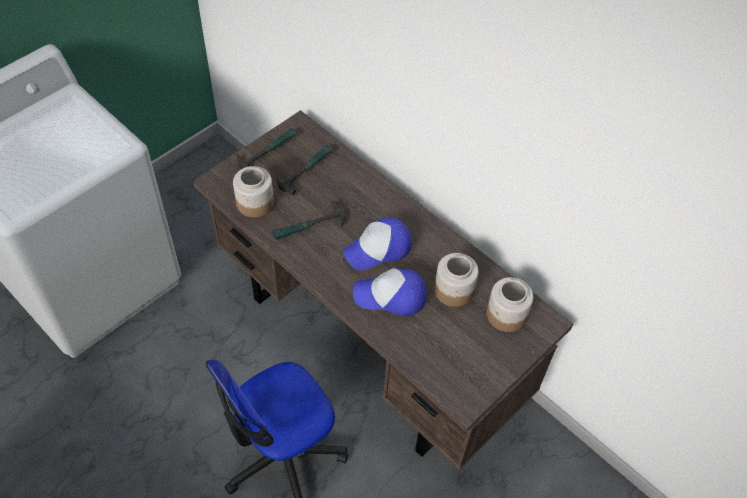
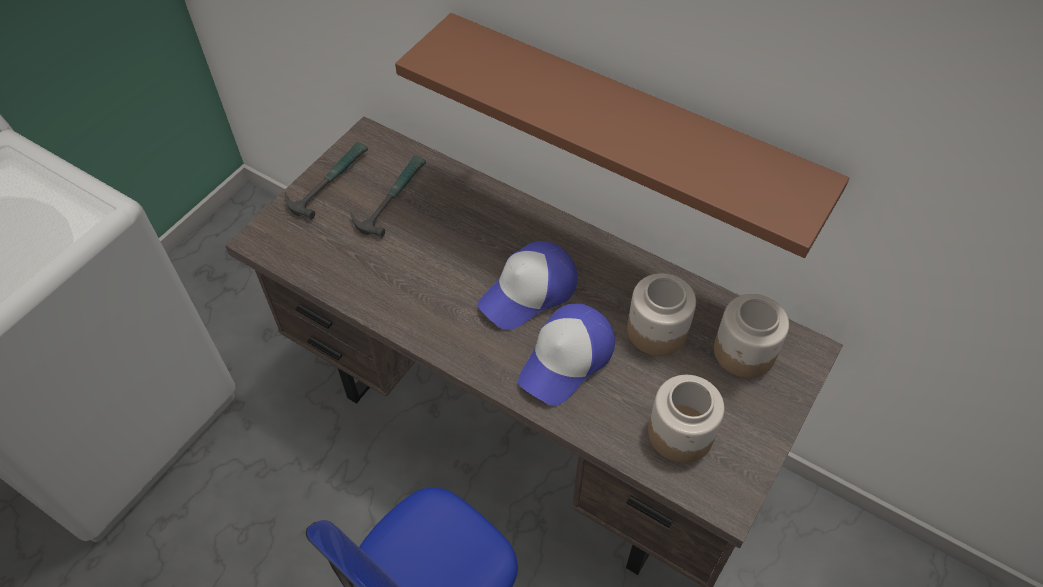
camera: 10 degrees left, 0 degrees up
(255, 203) = (328, 260): jar -> jar (681, 433)
(309, 227) = (418, 280): hammer -> none
(390, 296) = (567, 359): cap -> cap turned 45 degrees counterclockwise
(458, 155) = (629, 126): none -> brown shelf

